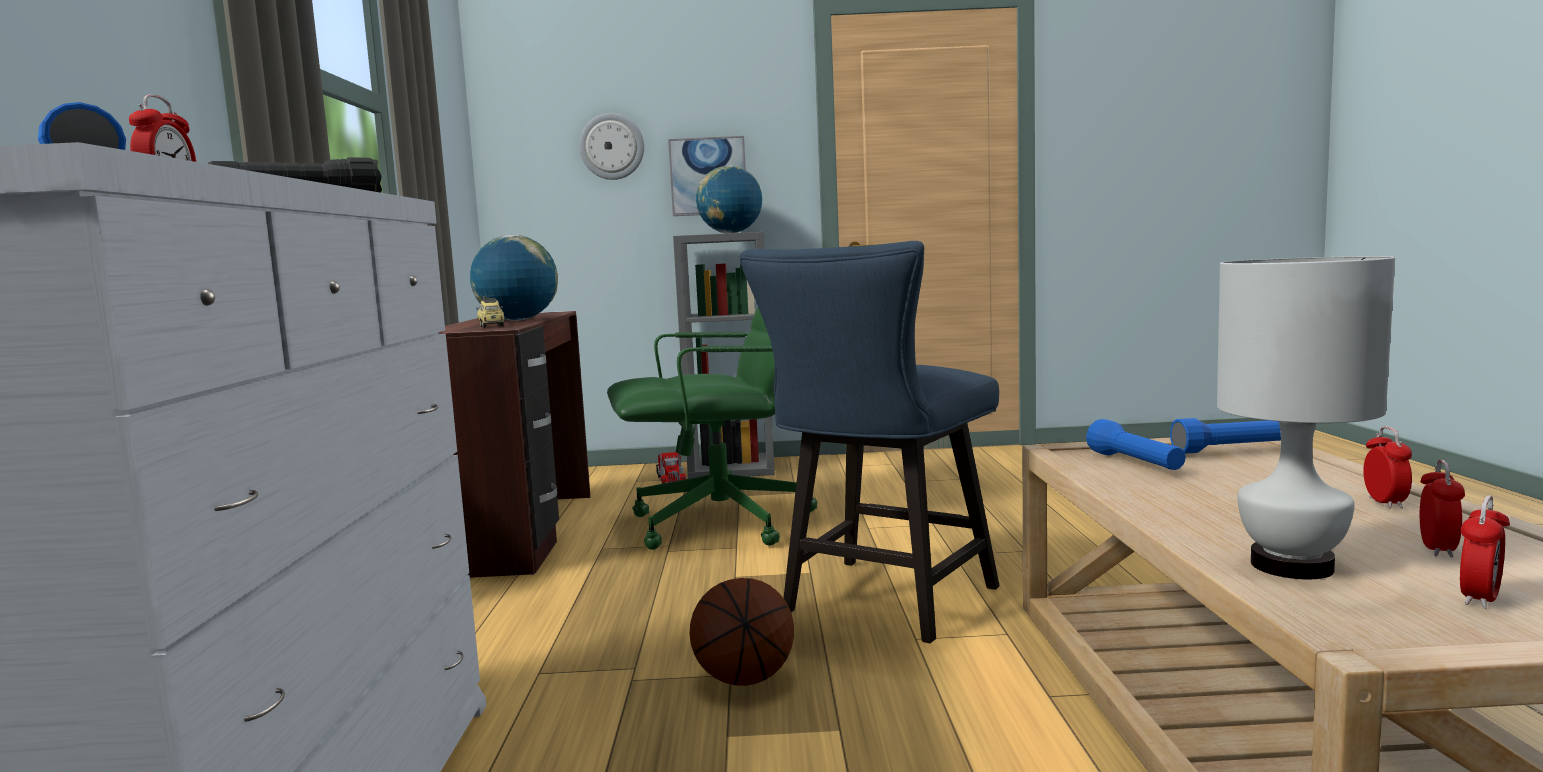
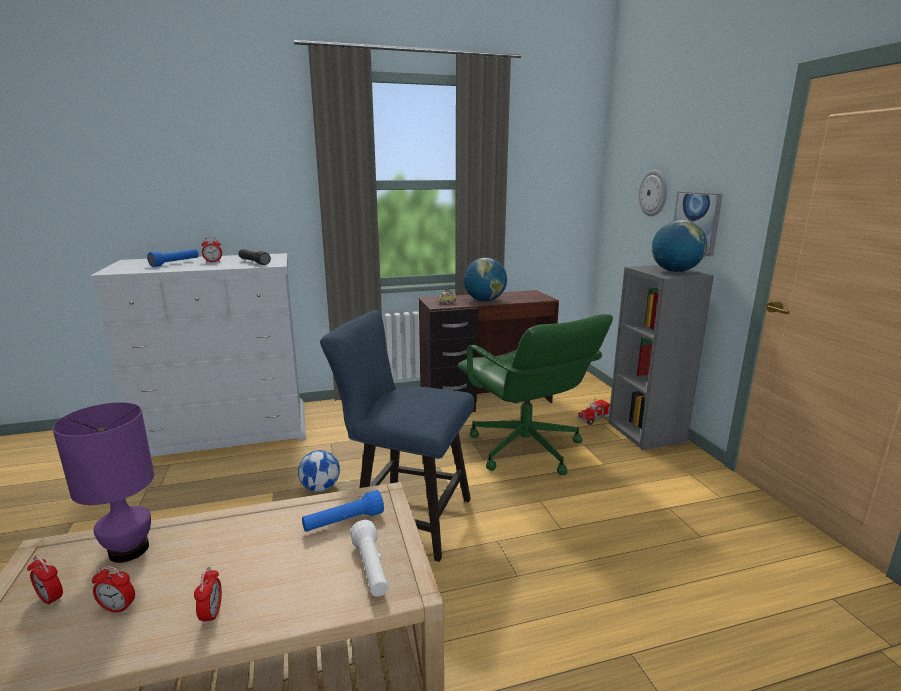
camera: 75 degrees right, 10 degrees up
(744, 678) = (320, 488): basketball -> football
(1233, 450) = (371, 568): blue flashlight -> white flashlight
(1290, 566) = (129, 549): white table lamp -> purple table lamp
(1385, 503) = (212, 614): alarm clock -> alarm clock turned 90 degrees counterclockwise

